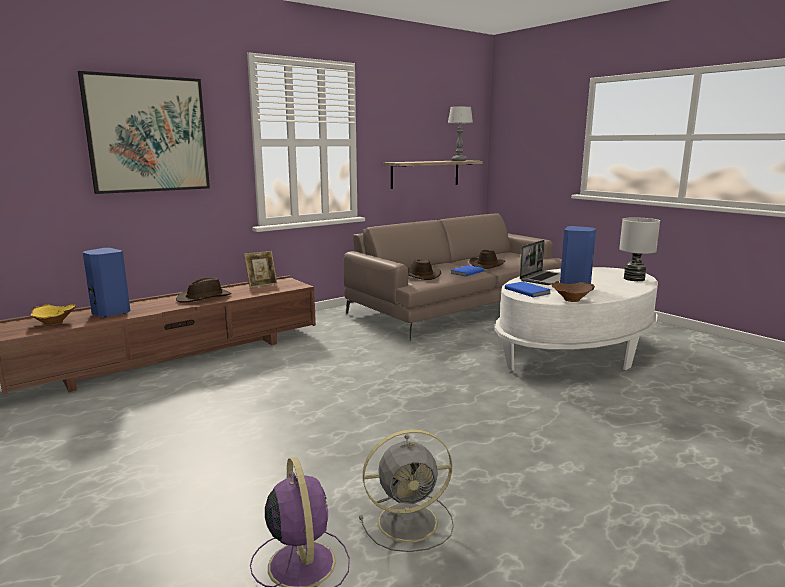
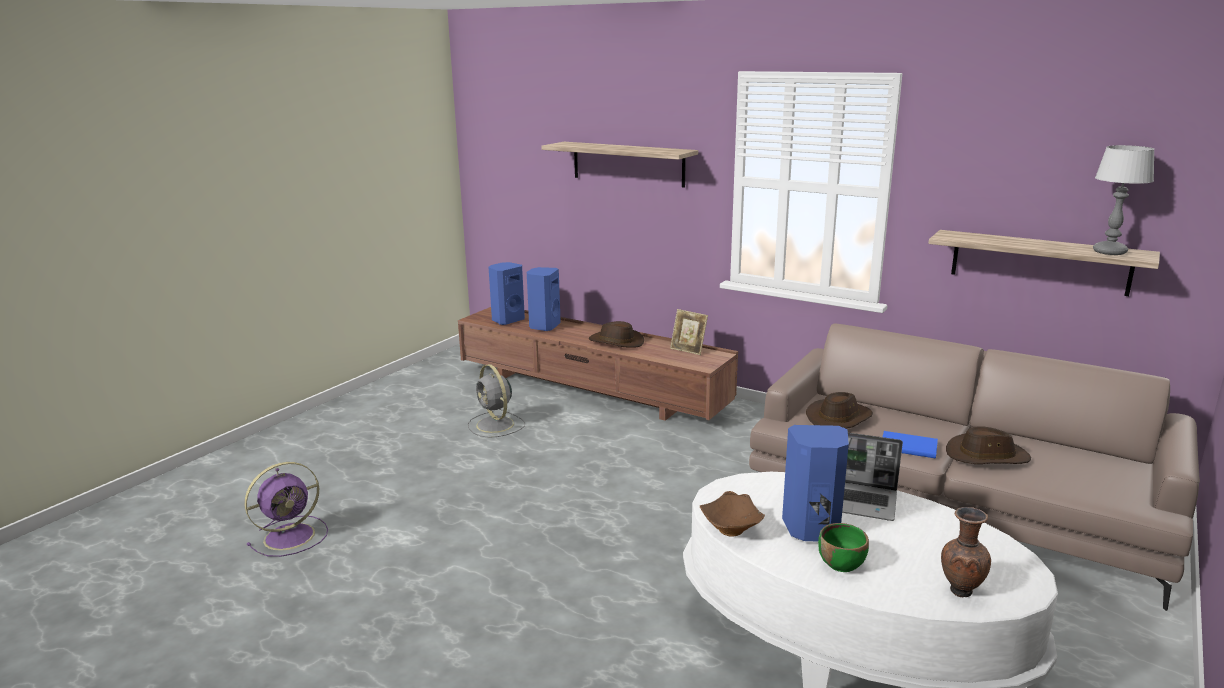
camera: 70 degrees right, 5 degrees up
(54, 323) = (507, 320): yellow bowl -> blue speaker
(148, 134) = (628, 164): picture -> shelf
(410, 521) = (343, 571): grey fan -> grey fan (496, 425)
(527, 291) = (752, 492): blue book -> none
(610, 289) = (841, 564): none -> green bowl
(634, 279) = (959, 590): grey table lamp -> brown vase

